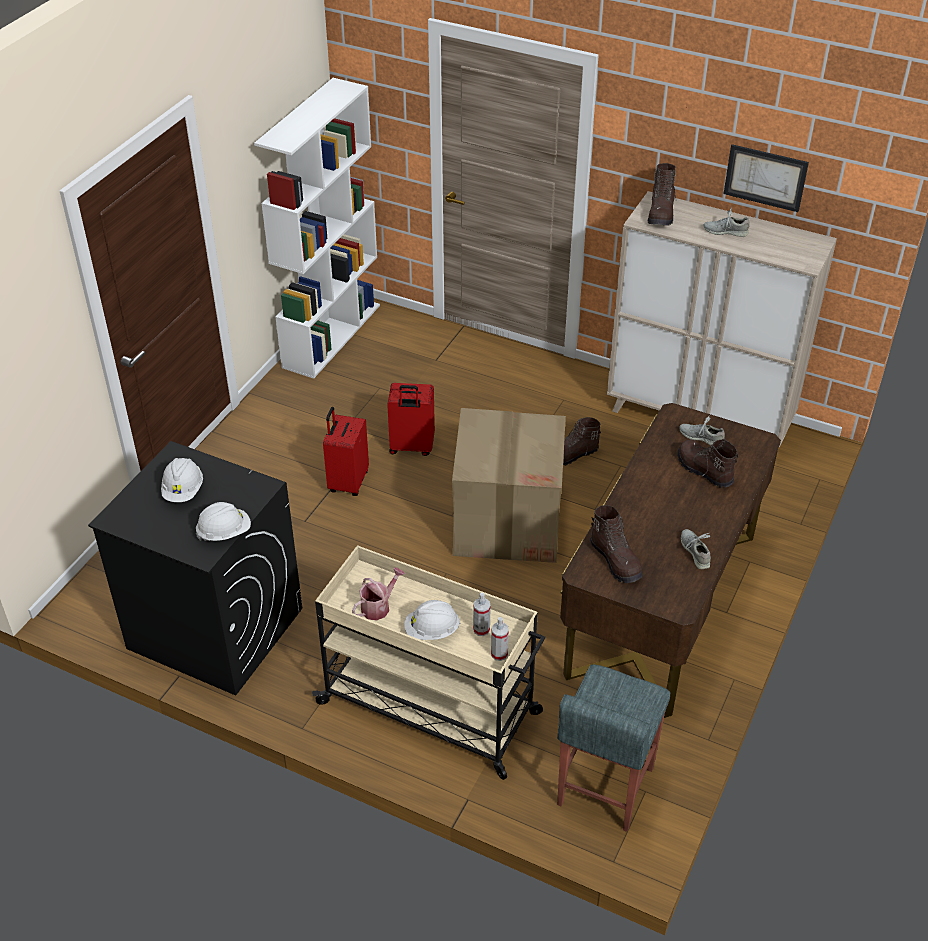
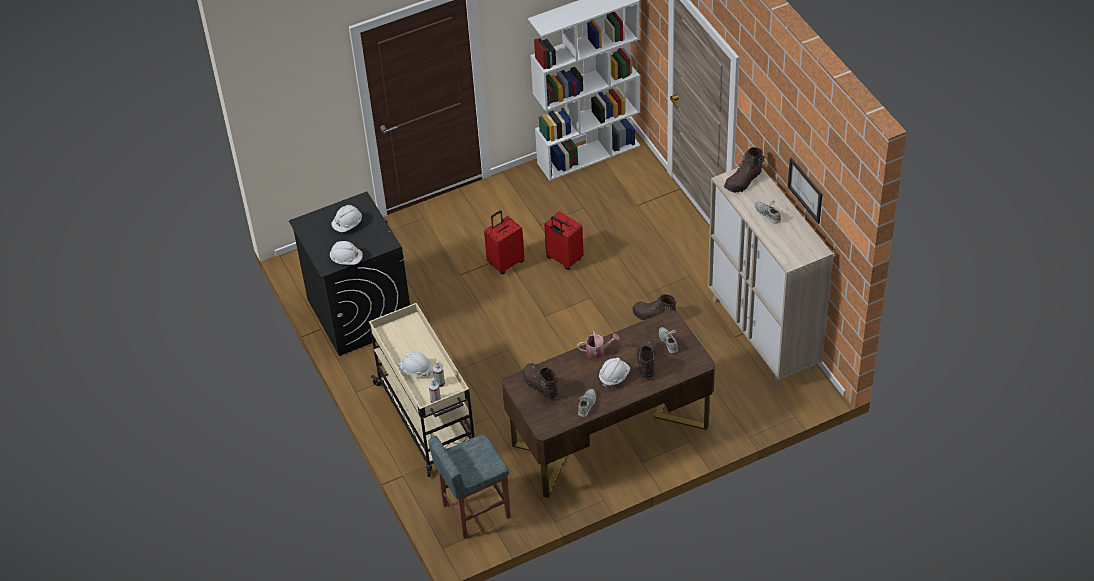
camera: 40 degrees right, 5 degrees up
(378, 606) = (402, 342): watering can -> watering can (598, 351)
(508, 521) = (573, 337): cardboard box -> none
(616, 560) = (540, 385): brown boot -> brown boot turned 135 degrees clockwise
(688, 504) = (614, 376): none -> white hard hat

